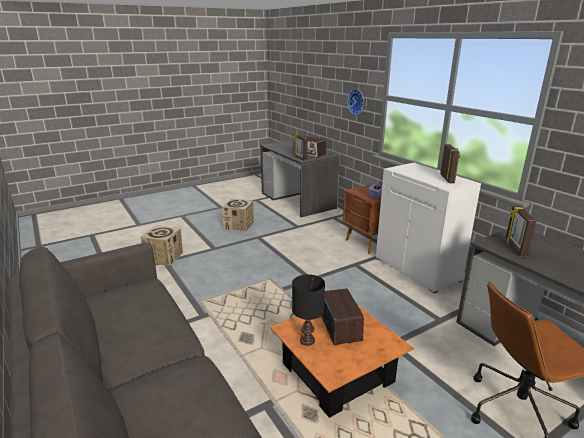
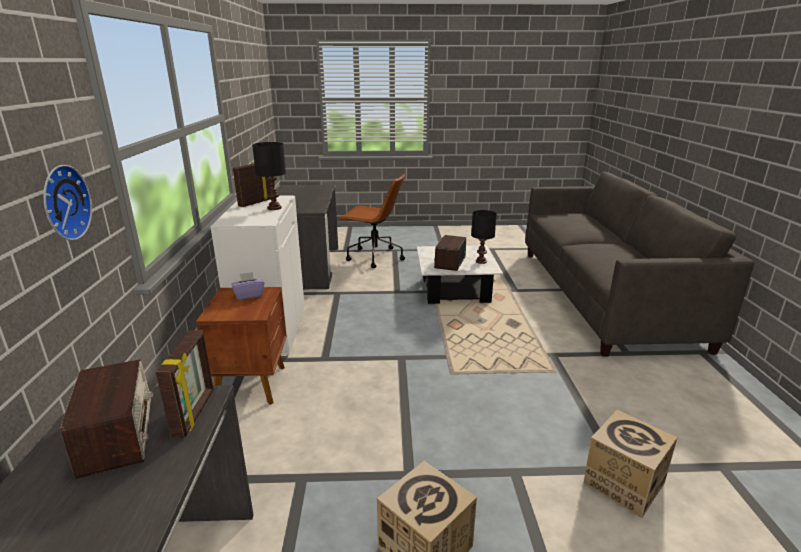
camera: 150 degrees left, 0 degrees up
(337, 372) = (455, 290): orange coffee table -> white coffee table
(421, 177) = (273, 208): none -> black table lamp
(515, 248) = (306, 205): picture frame -> none

